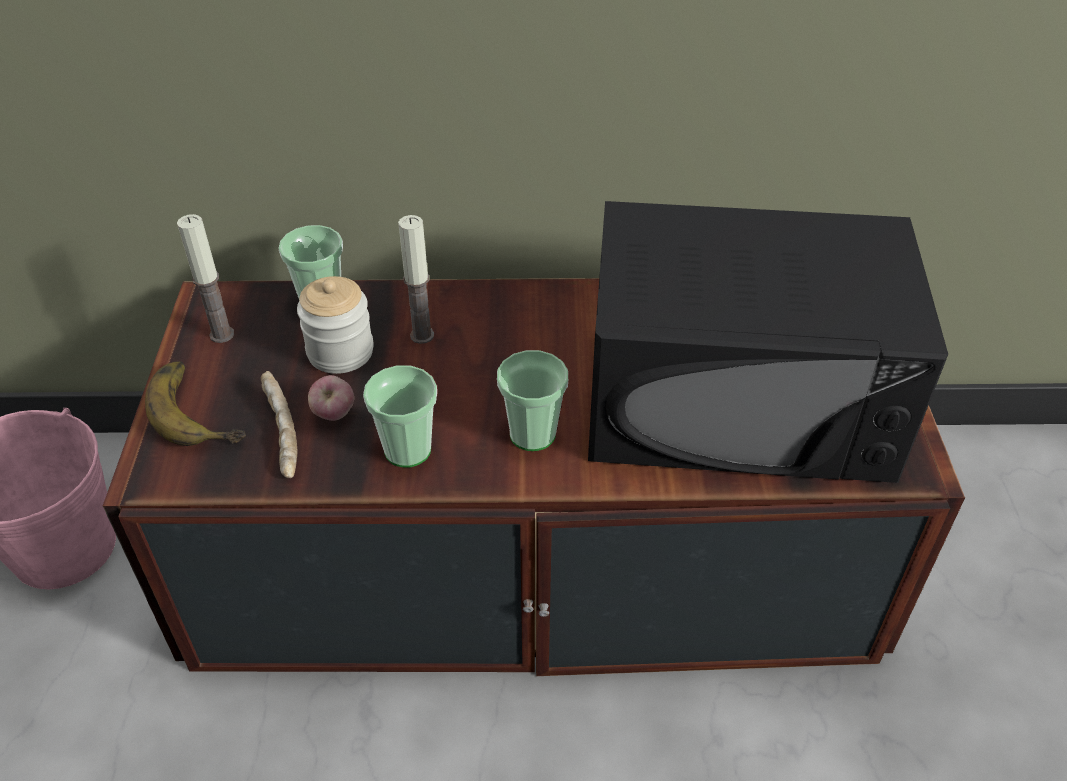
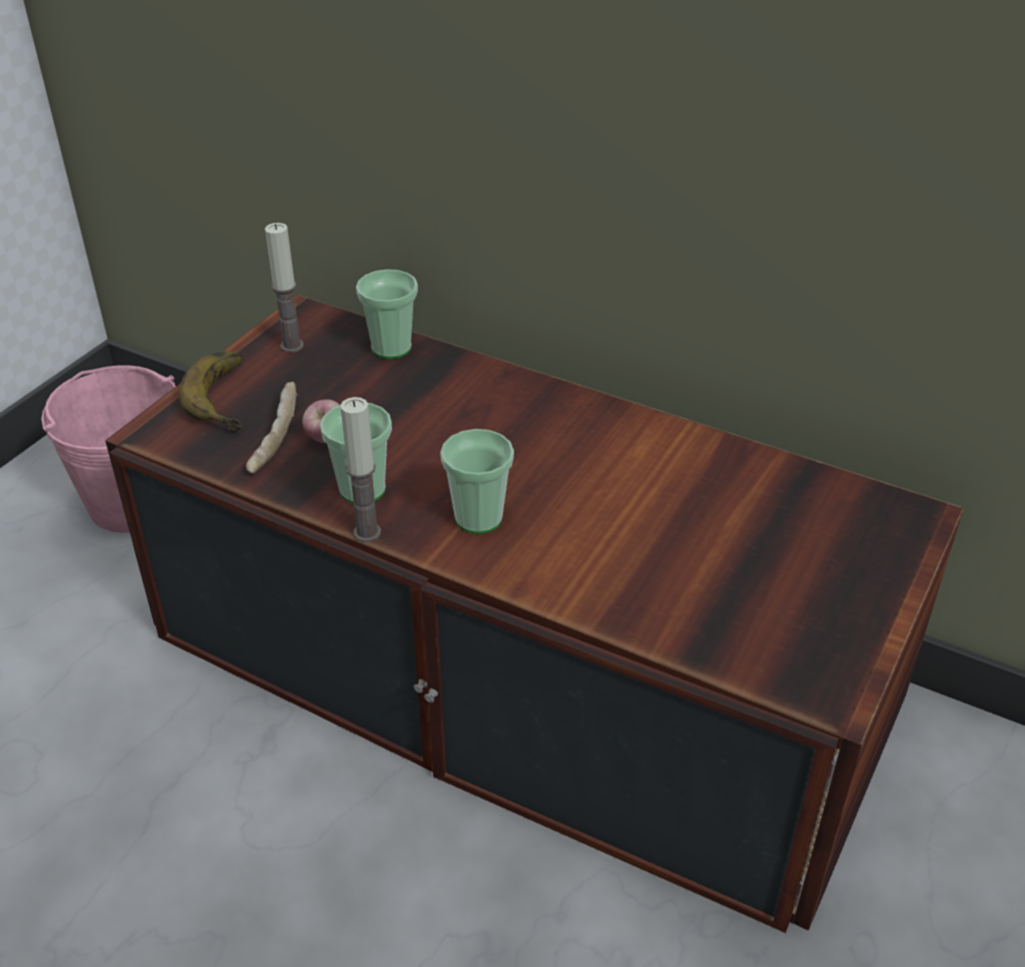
camera: 30 degrees right, 5 degrees down
(340, 352) = (373, 392): jar -> none
(422, 335) = (453, 403): candle -> candle (367, 532)
(738, 400) = (699, 564): black microwave -> none

